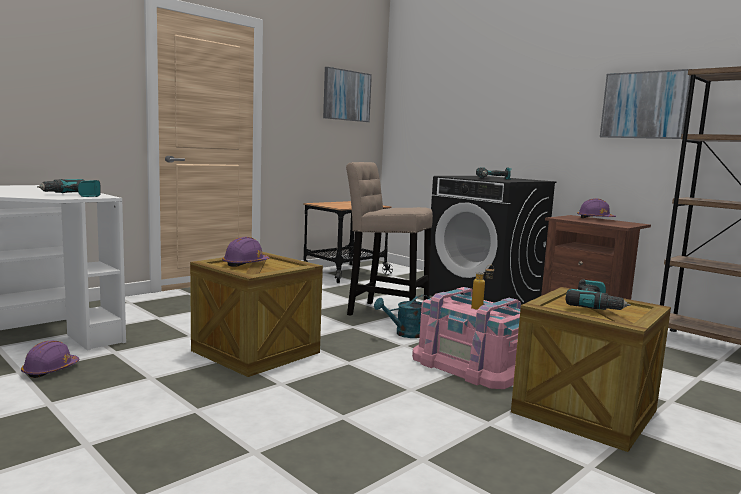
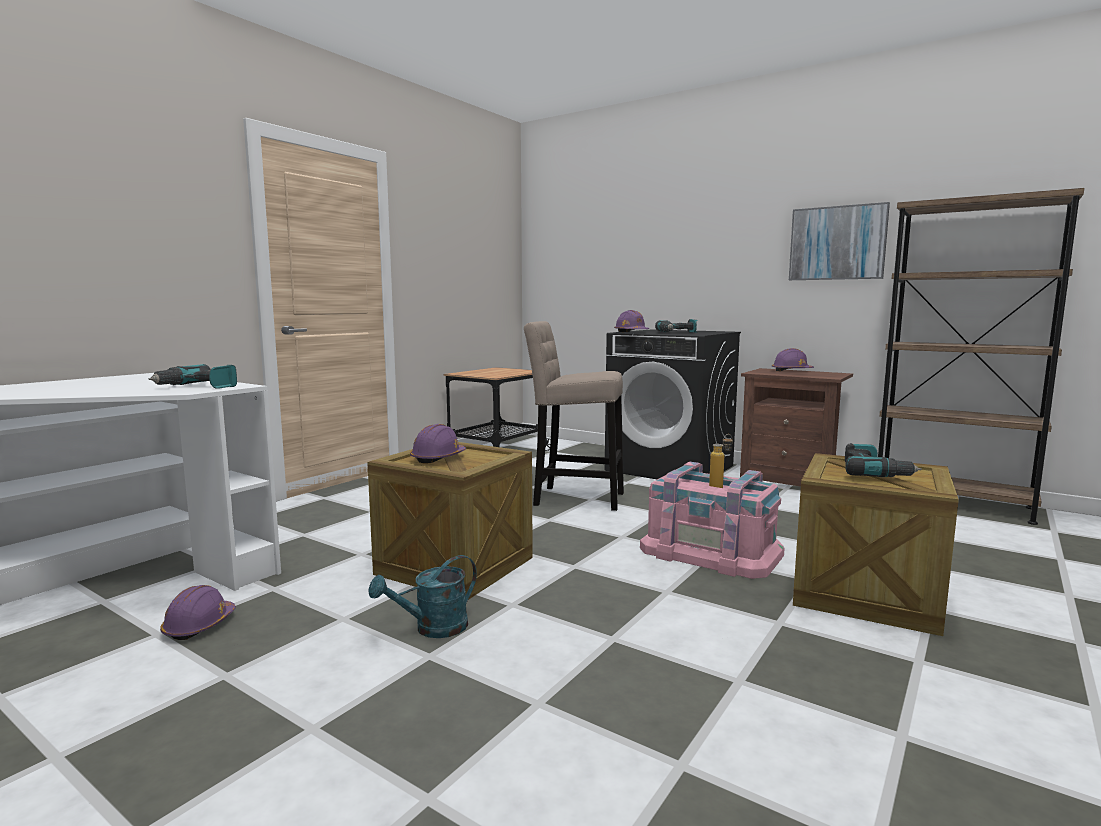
camera: 10 degrees left, 0 degrees up
(346, 95) = (481, 242): picture -> none
(405, 334) = (614, 522): turquoise watering can -> turquoise watering can (432, 629)
(453, 176) = (631, 332): none -> purple hard hat

